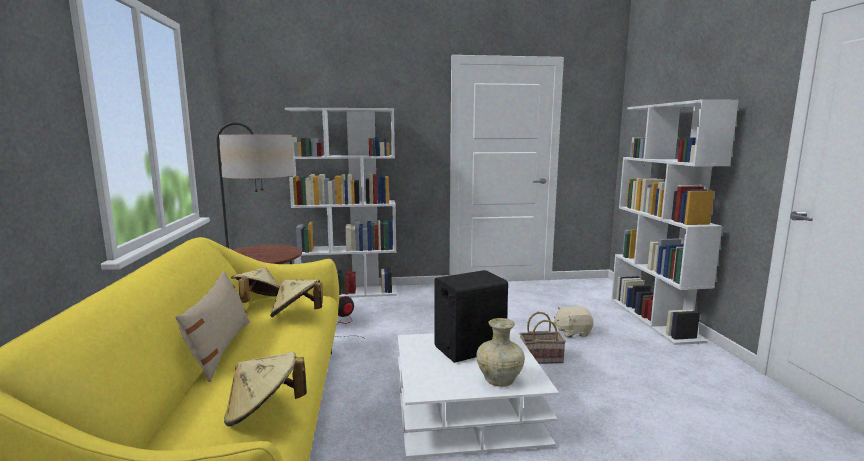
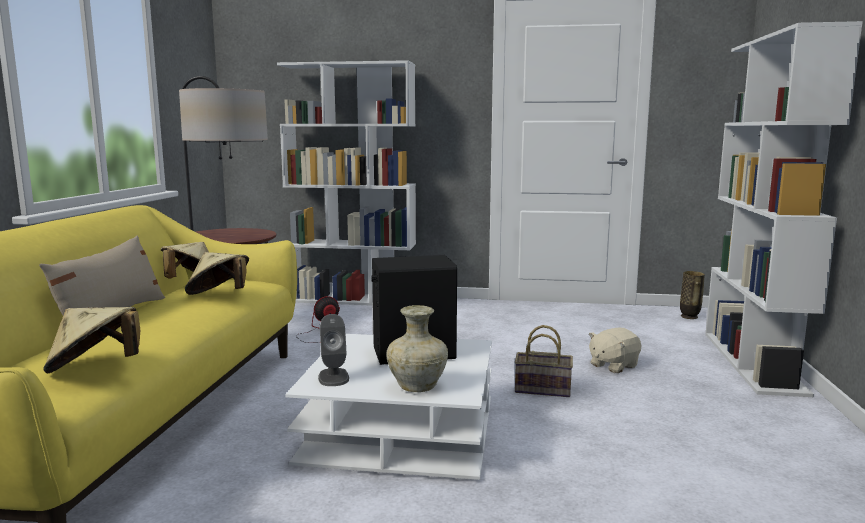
camera: 15 degrees right, 0 degrees up
(429, 380) = (333, 377): none -> grey speaker
(572, 332) = (613, 365): beige plush toy -> beige plush toy turned 45 degrees counterclockwise
(591, 286) = (689, 317): none -> vase

